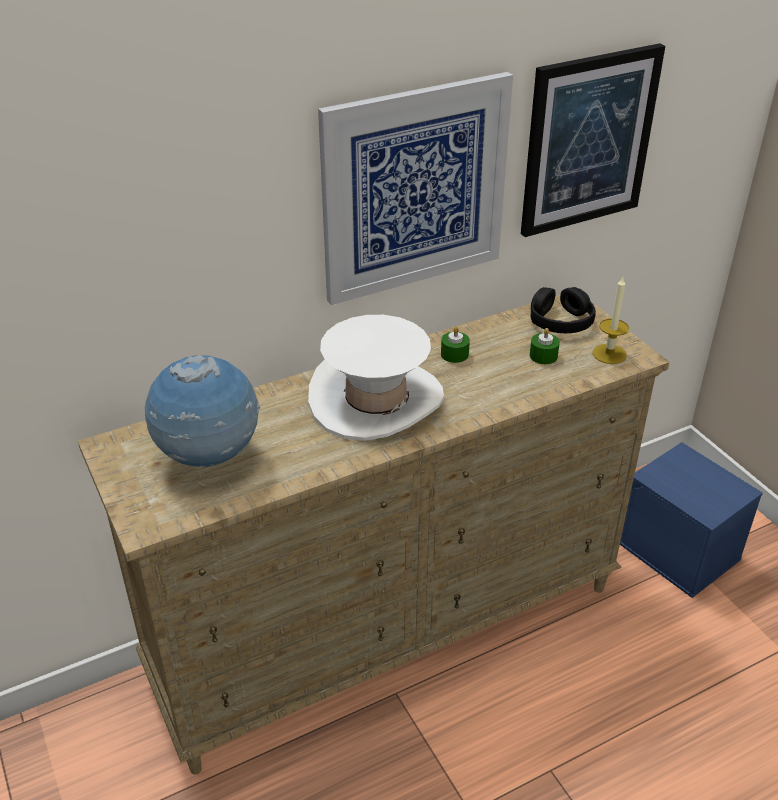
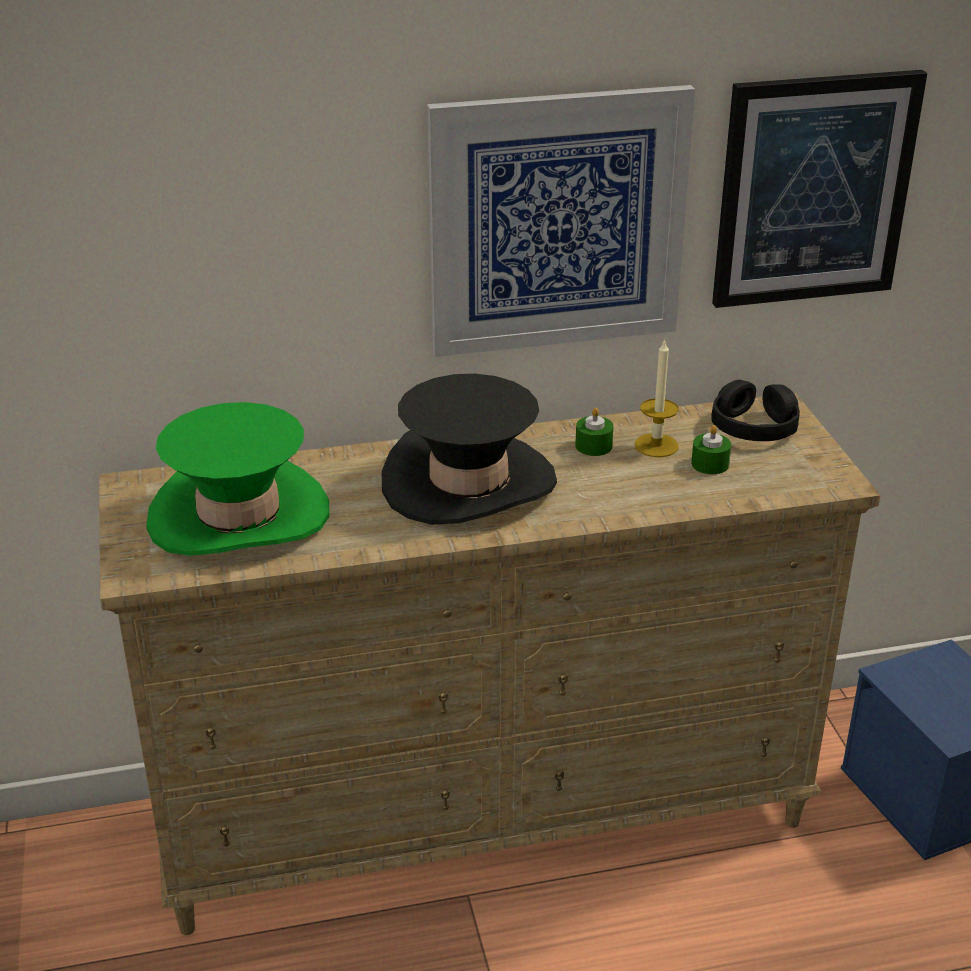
camera: 15 degrees right, 5 degrees down
(209, 458) = (239, 515): globe -> green hat
(376, 399) = (469, 482): white hat -> black hat
(609, 354) = (801, 474): candle -> candle (656, 445)

